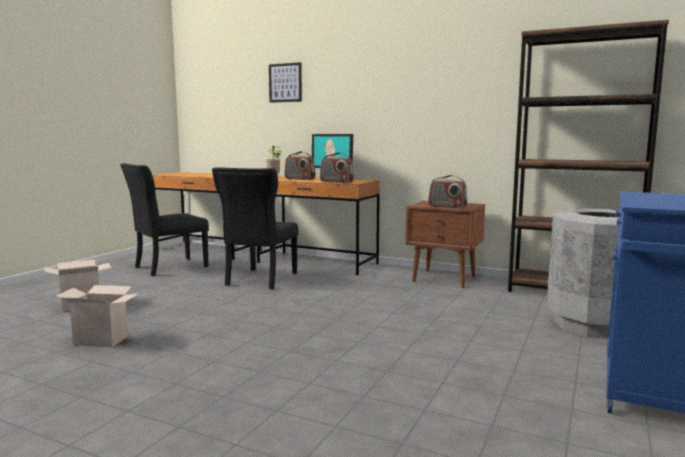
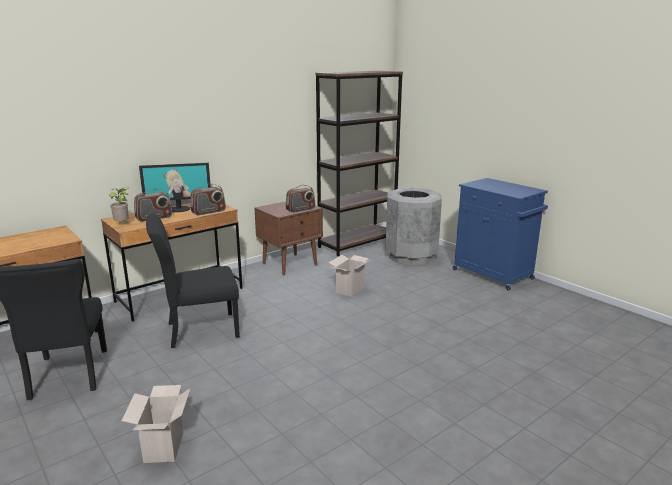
camera: 65 degrees left, 10 degrees up
(103, 340) = (300, 432): cardboard box -> cardboard box (349, 289)
(260, 280) = (199, 330): black chair -> black chair turned 120 degrees clockwise
(285, 82) = (88, 109): picture -> none

